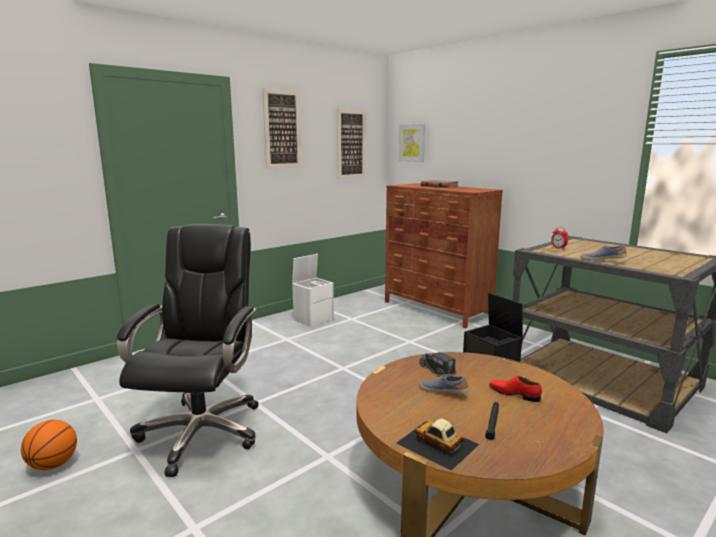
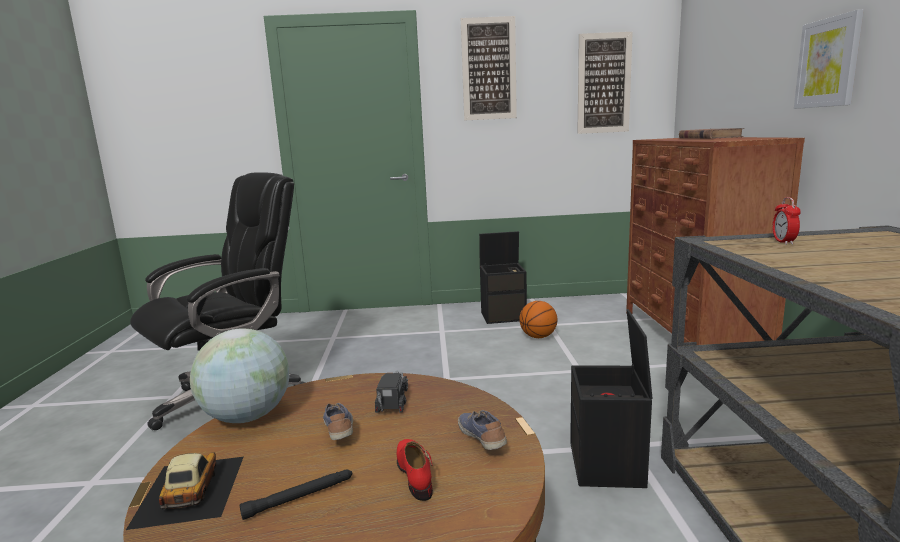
camera: 40 degrees right, 0 degrees up
(53, 465) = (121, 387): basketball -> basketball (538, 337)
(313, 319) = (504, 316): white storage box -> black storage box
(379, 405) = (247, 417): none -> globe
(412, 142) = (701, 73): picture -> picture (828, 63)
(602, 260) = (810, 270): shoe -> shoe (482, 439)

